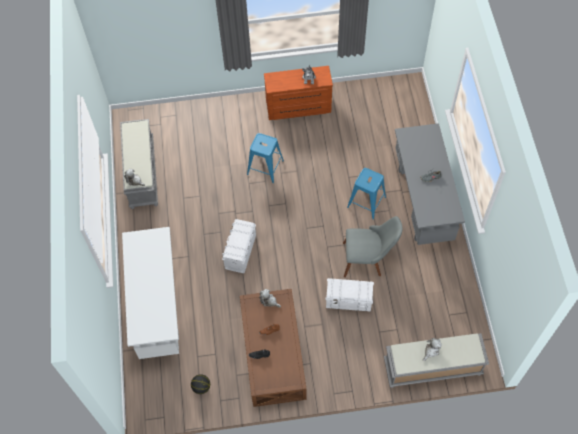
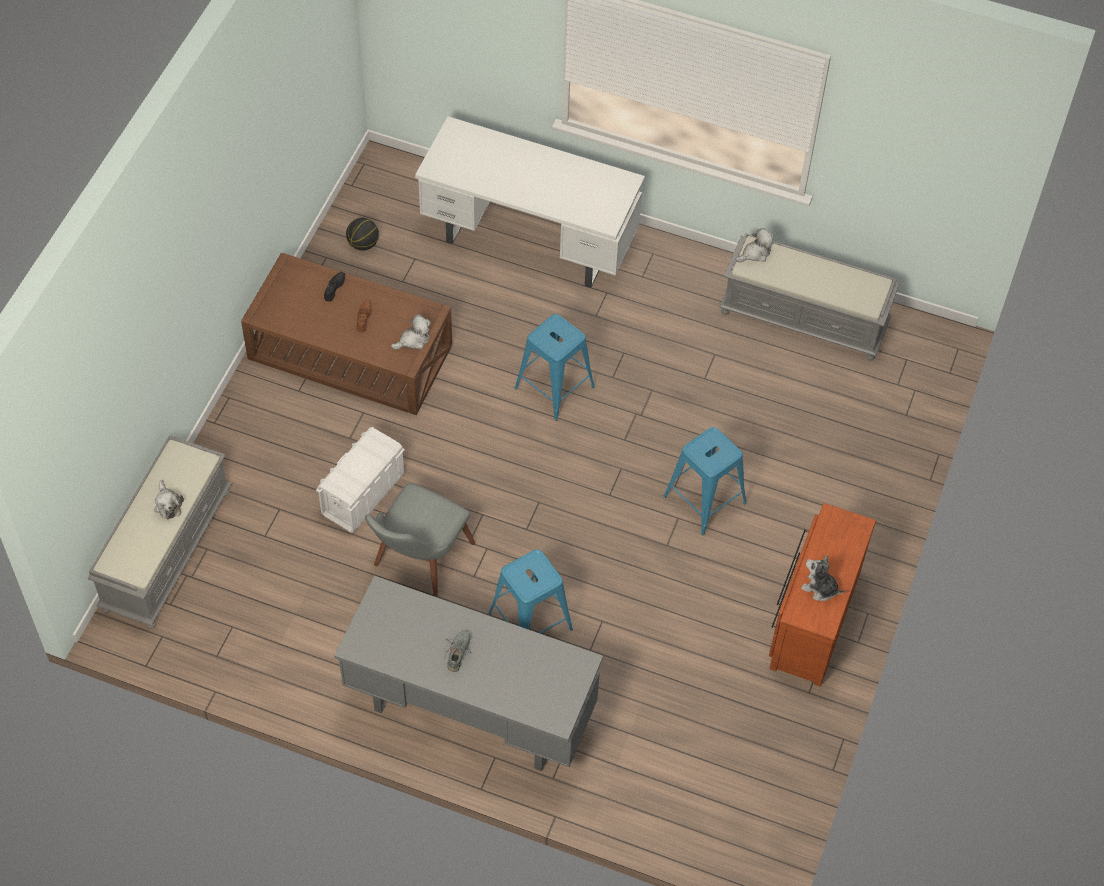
camera: 115 degrees right, 5 degrees down
(240, 252) = (555, 387): white storage box -> blue stool

